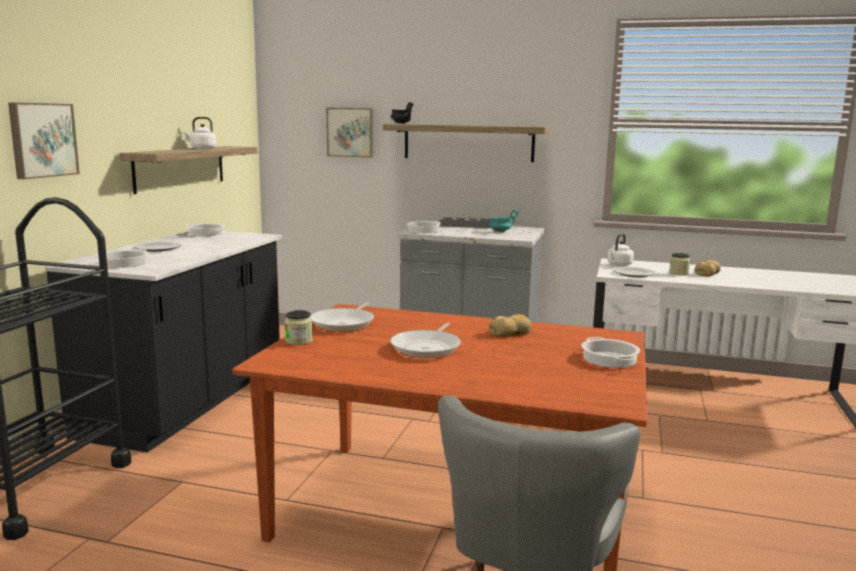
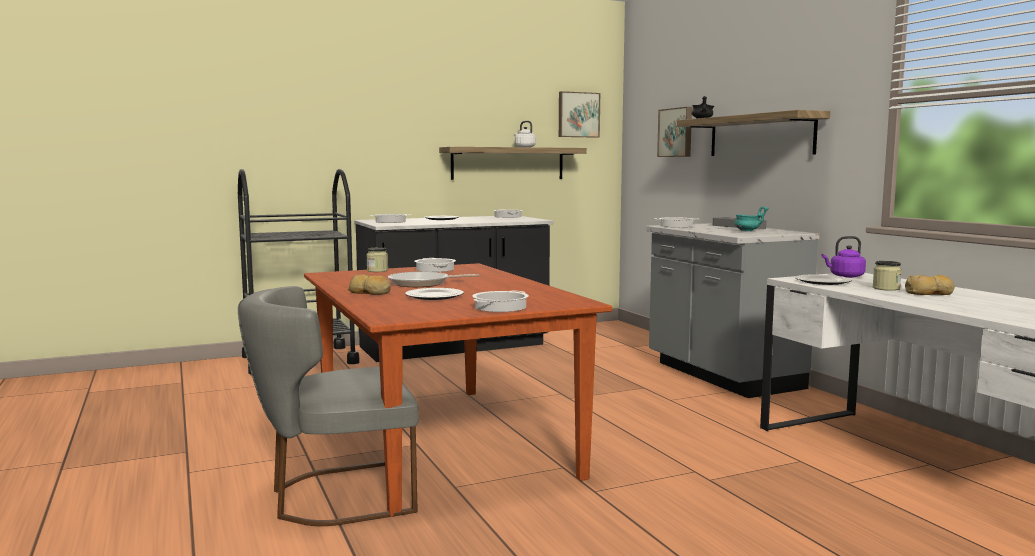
camera: 50 degrees right, 5 degrees down
(42, 140) = (366, 134): picture -> picture (578, 115)
(344, 323) = (435, 269): frying pan -> cooking pot
(511, 333) = (507, 288): bread -> bread (370, 292)
(514, 362) = (434, 296): none -> plate
(619, 265) = (845, 276): white kettle -> purple kettle

